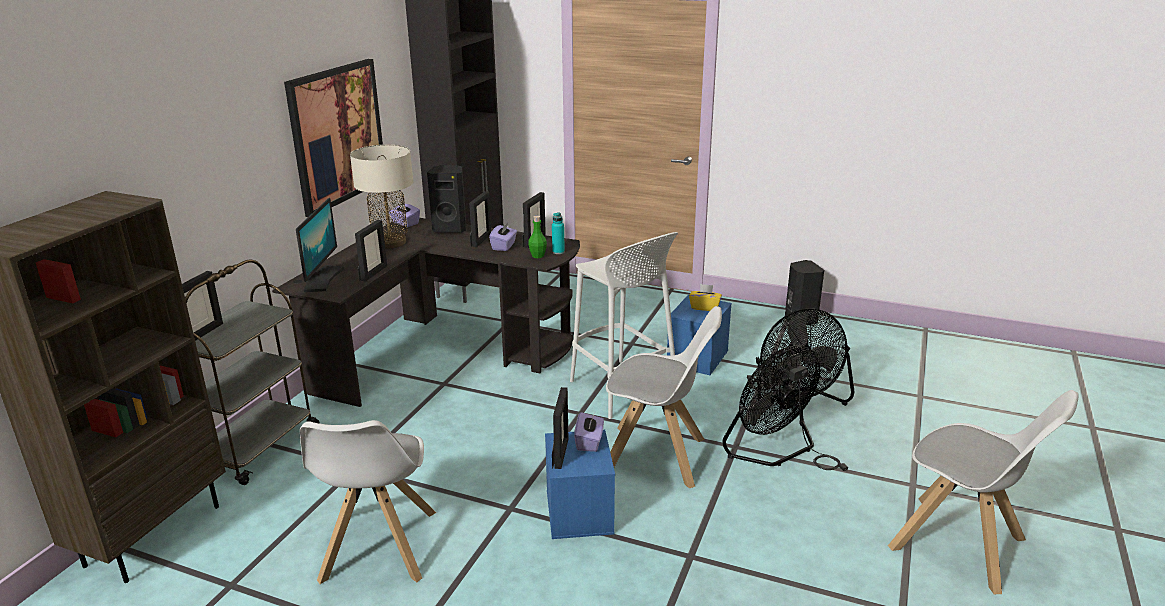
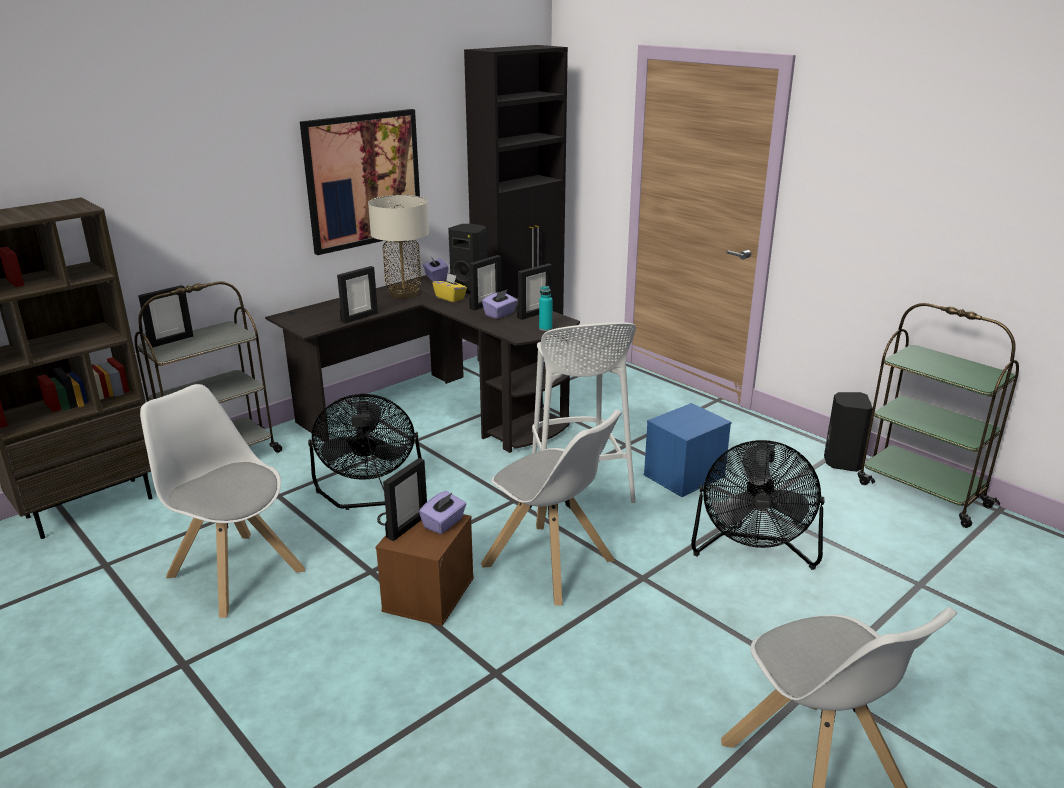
camera: 25 degrees right, 0 degrees up
(322, 279) = (312, 315): monitor -> none
(378, 548) = (234, 571): chair -> chair turned 105 degrees clockwise
(538, 256) = (521, 329): green bottle -> none
(578, 511) = (428, 593): blue storage box -> brown storage box
(704, 307) = (696, 420): yellow tissue box -> yellow tissue box (450, 298)
(784, 449) = (696, 596): black fan -> black fan (372, 498)
(869, 330) = (921, 494): none -> green cart

